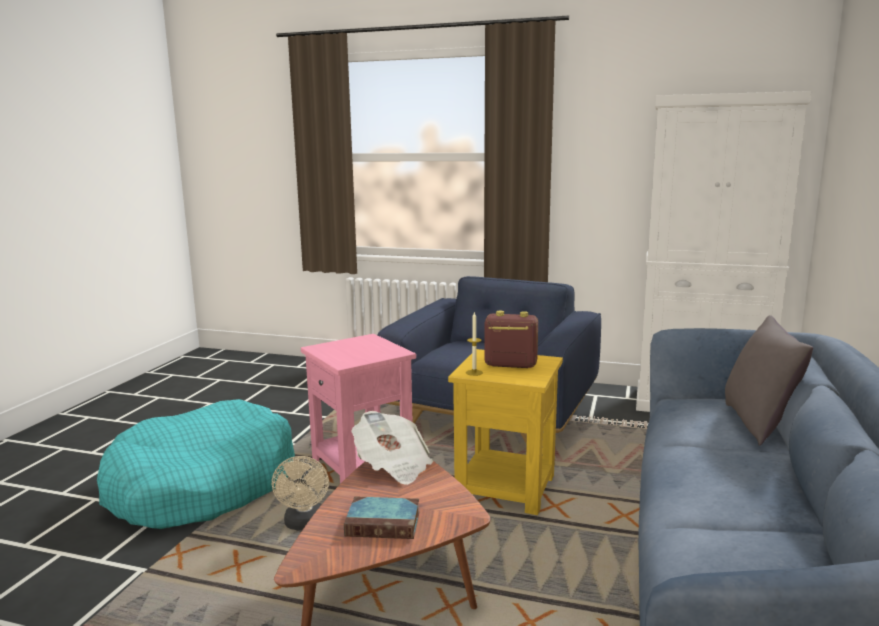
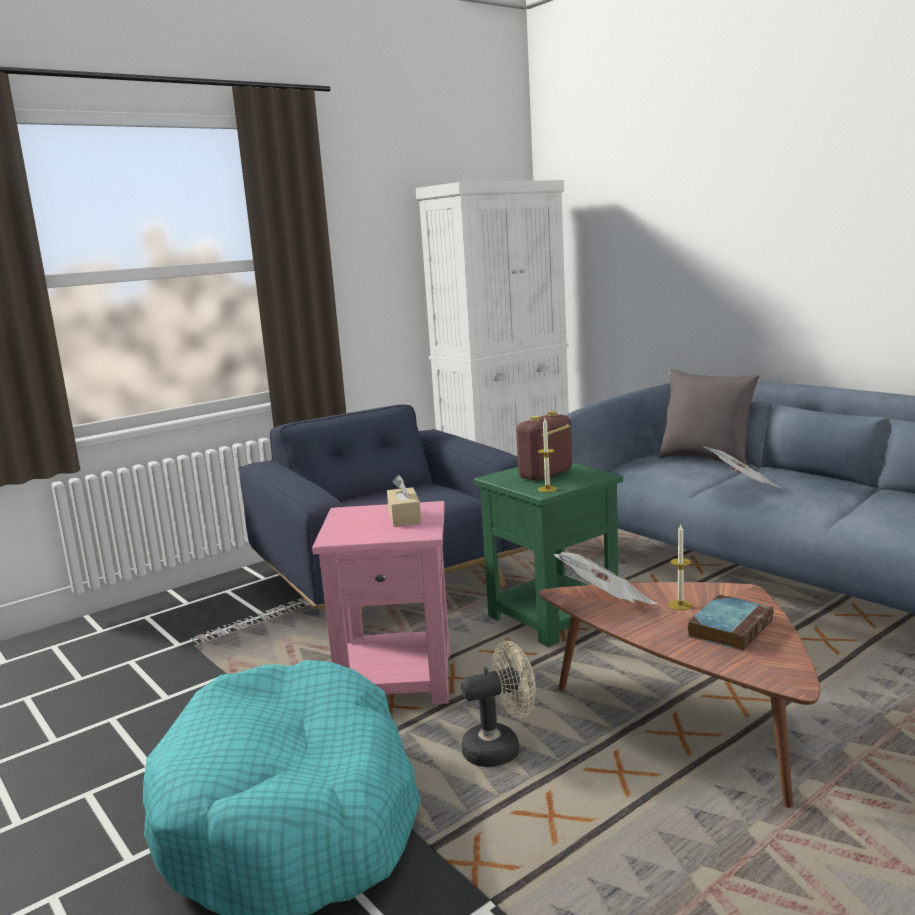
camera: 55 degrees left, 0 degrees up
(305, 524) = (500, 748): beige fan -> beige fan turned 45 degrees counterclockwise
(370, 352) = (404, 517): none -> beige tissue box
(413, 494) = (680, 605): none -> candle
(504, 488) = (551, 618): yellow side table -> green side table
(694, 455) = (742, 486): none -> newspaper

